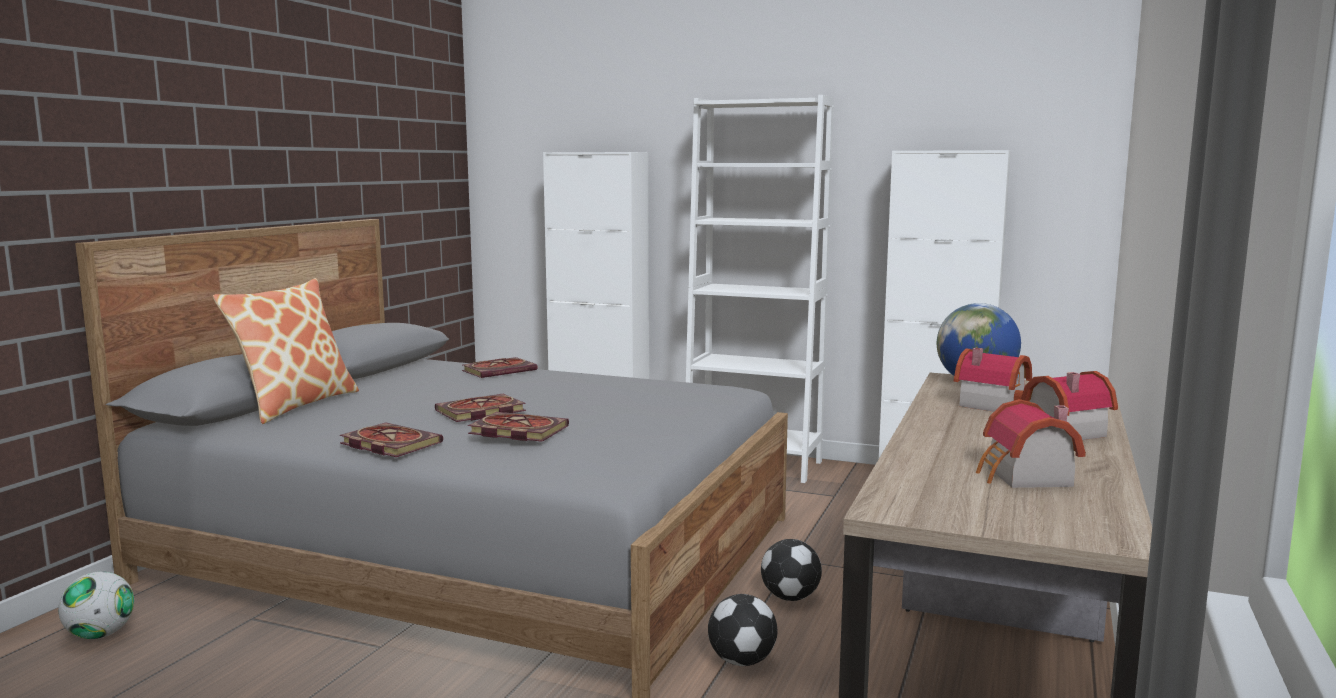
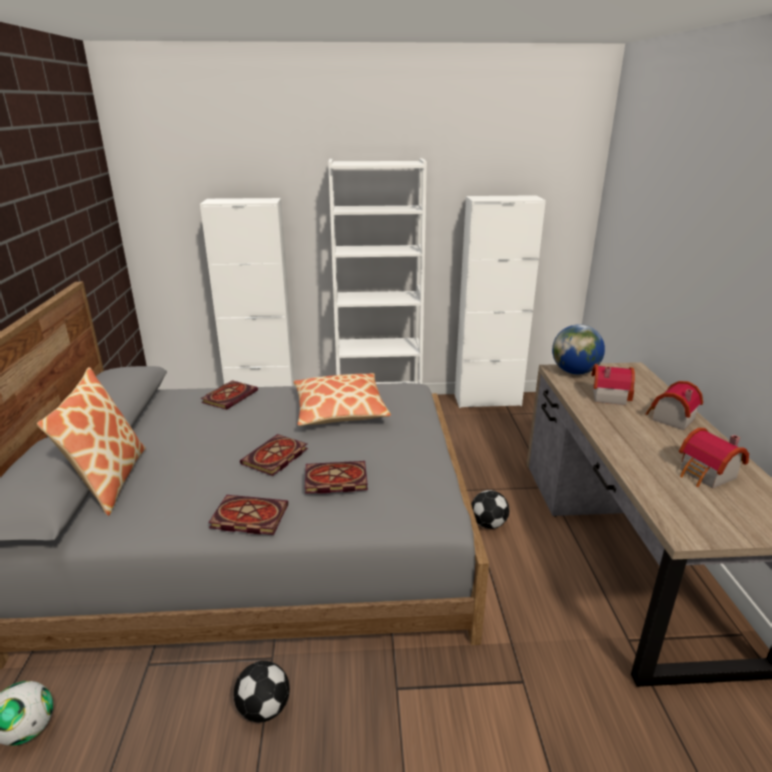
camera: 25 degrees left, 15 degrees up
(612, 393) = (339, 410): none -> pillow
(741, 661) = (503, 588): football -> football (263, 708)

